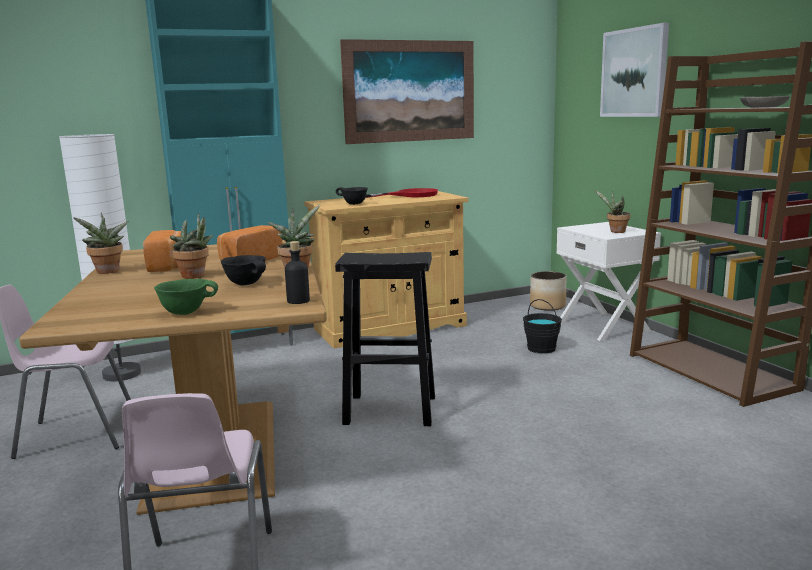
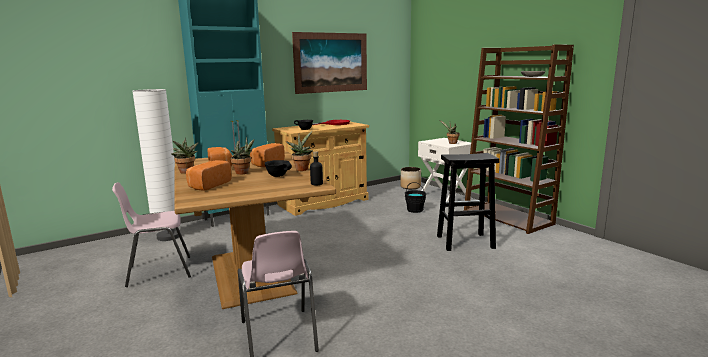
camera: 10 degrees left, 0 degrees up
(117, 296) = (208, 185): none -> bread
(186, 312) = (259, 191): green bowl -> none
(388, 410) = (342, 247): black stool -> black stool (464, 242)
(634, 73) = (458, 54): picture -> none

